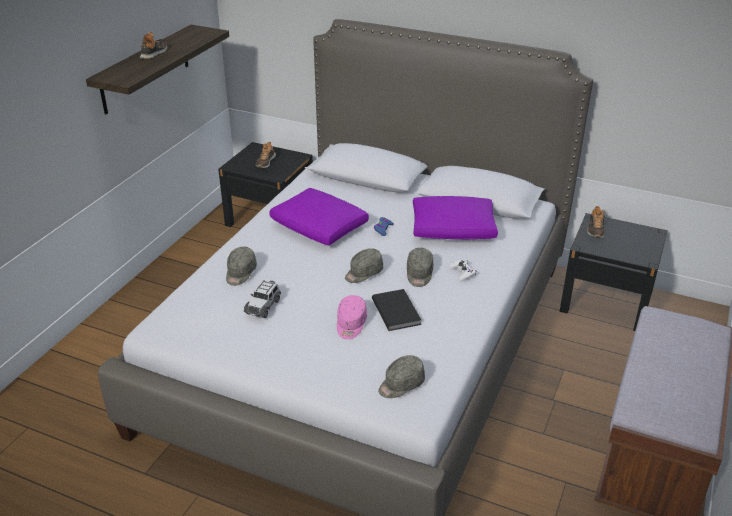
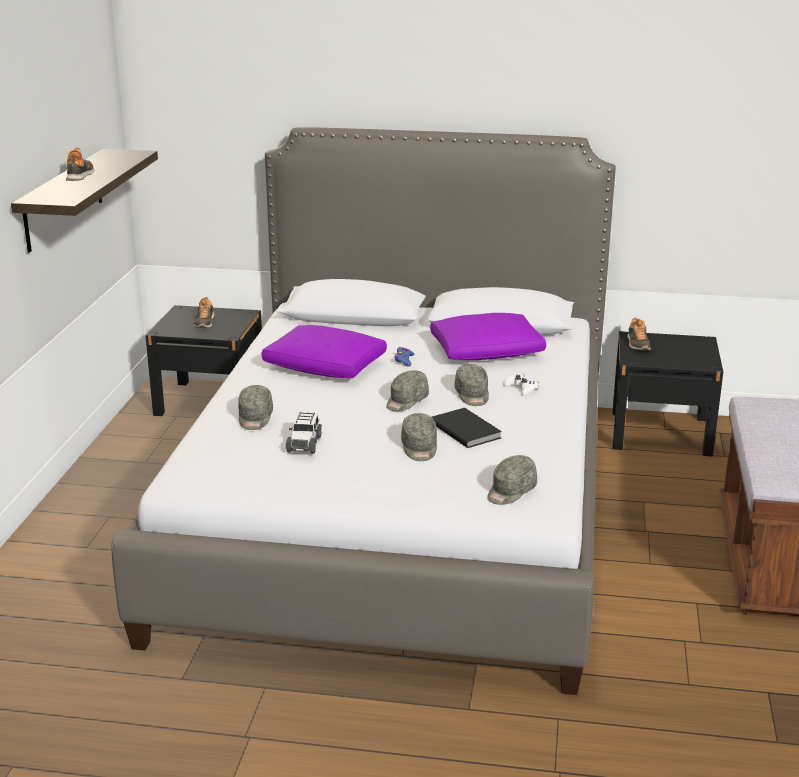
camera: 15 degrees left, 10 degrees down
(350, 324) = (419, 448): pink cap -> grey cap

